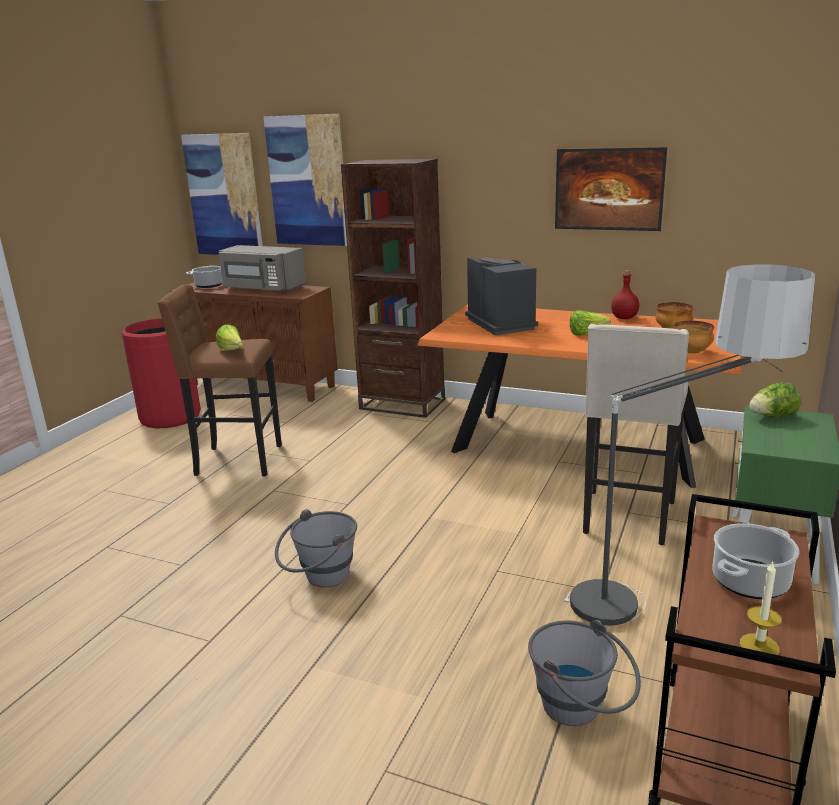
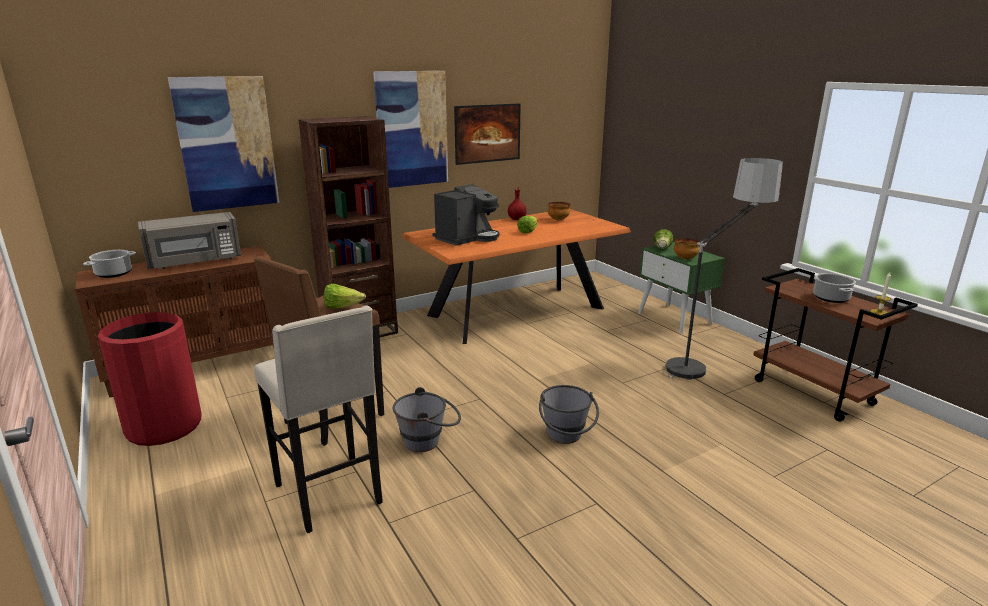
camera: 55 degrees left, 0 degrees up
(224, 195) = (106, 168): picture -> picture (412, 129)
(502, 324) = (467, 238): coffee machine -> coffee machine turned 120 degrees clockwise
(581, 711) = (762, 408): grey bucket -> grey bucket (429, 441)
(627, 518) = (612, 333): beige stool -> beige stool (331, 495)
(691, 352) = (596, 227): bowl -> bowl (685, 259)

